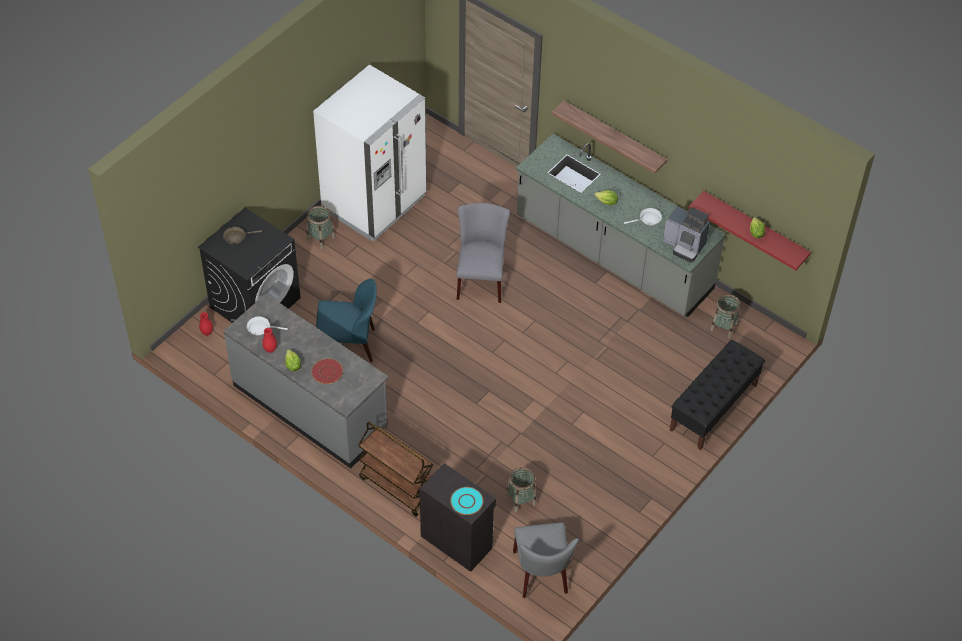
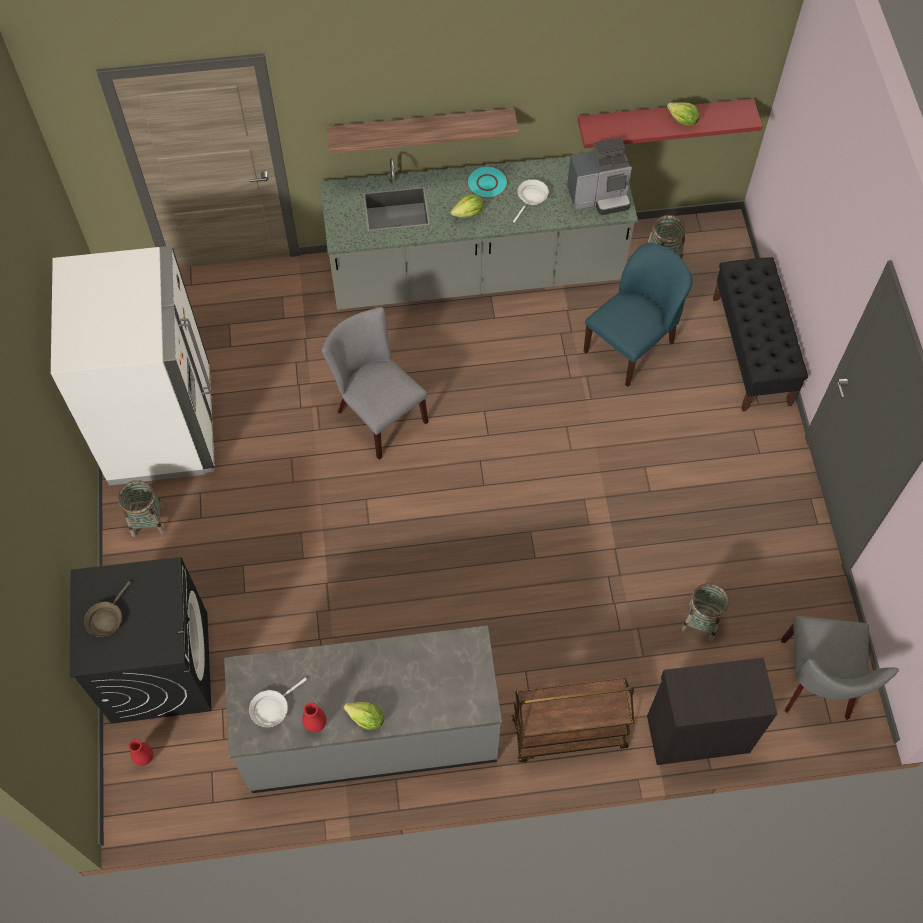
camera: 45 degrees left, 10 degrees up
(327, 372) = (415, 688): red plate -> none
(348, 345) = (326, 618): blue chair -> blue chair (630, 346)
(466, 501) = (740, 691): turquoise plate -> turquoise plate (486, 183)
(542, 575) = (817, 684): grey chair -> grey chair turned 60 degrees clockwise

